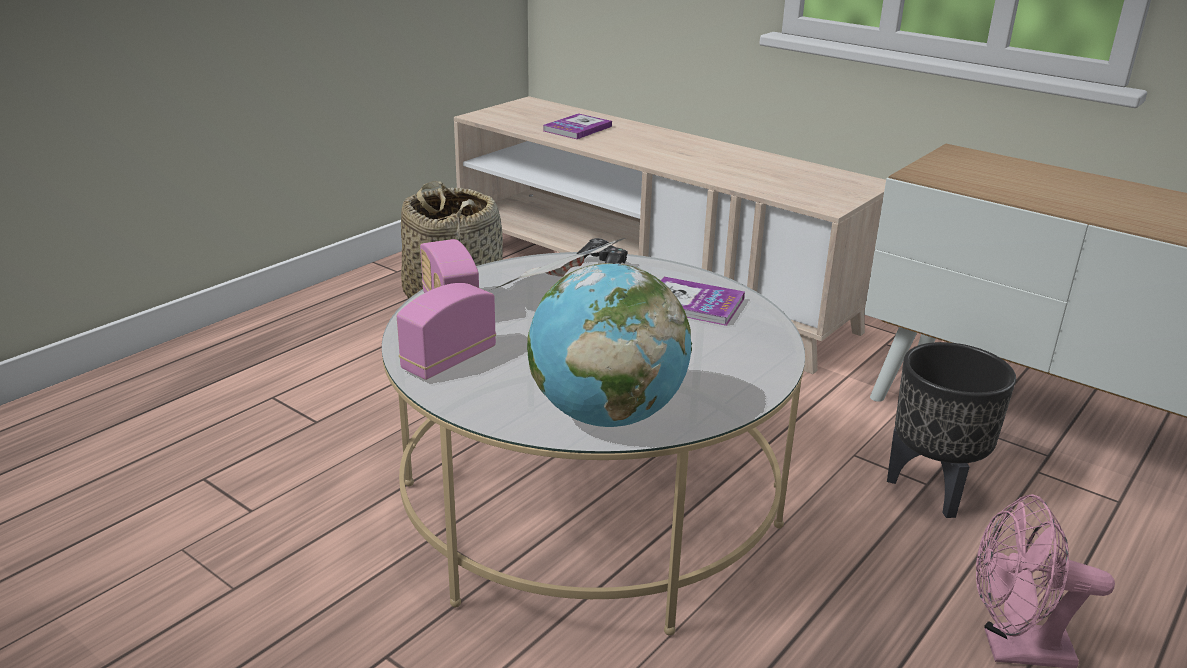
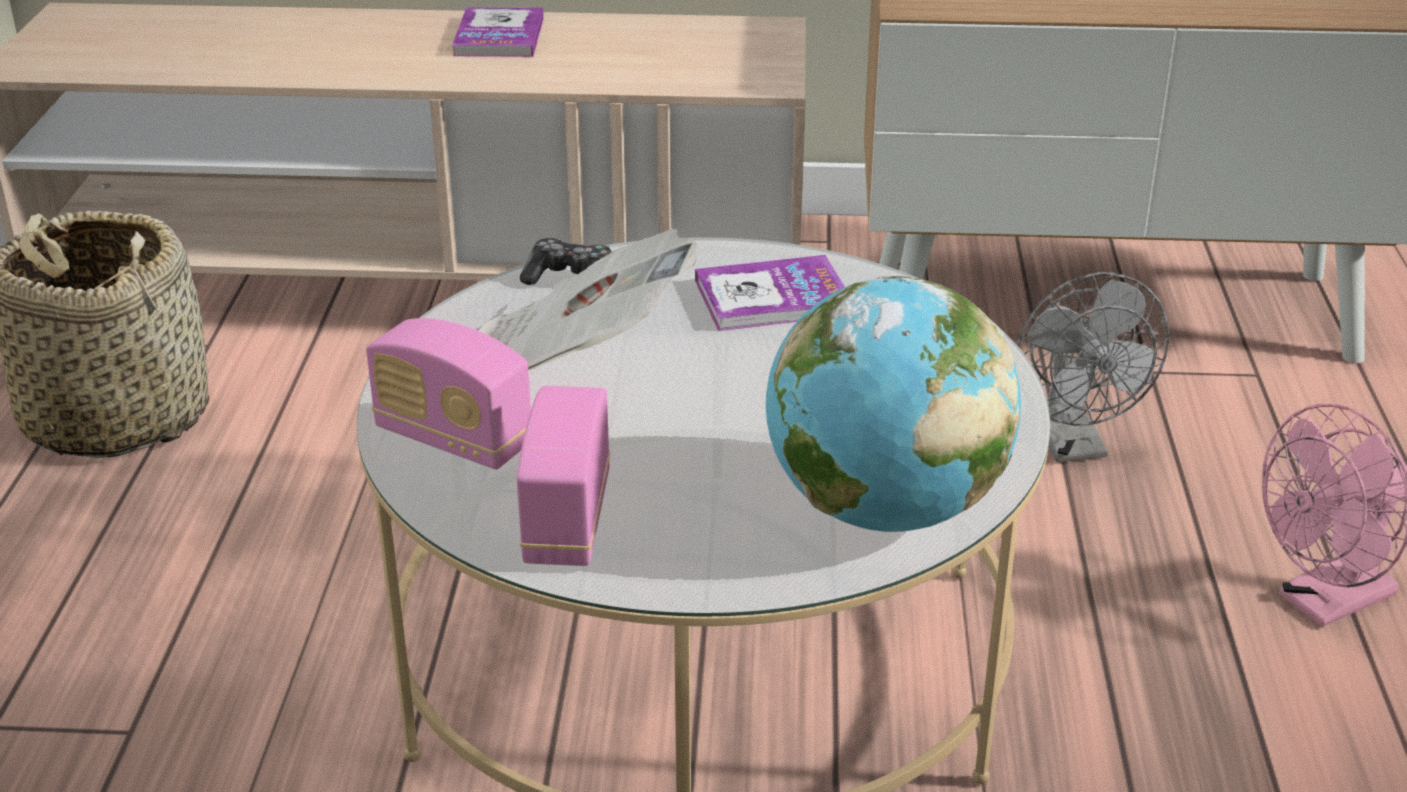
camera: 35 degrees left, 5 degrees up
(577, 128) = (229, 47): book -> book (499, 36)
(933, 490) = (1072, 445): black planter -> grey fan

